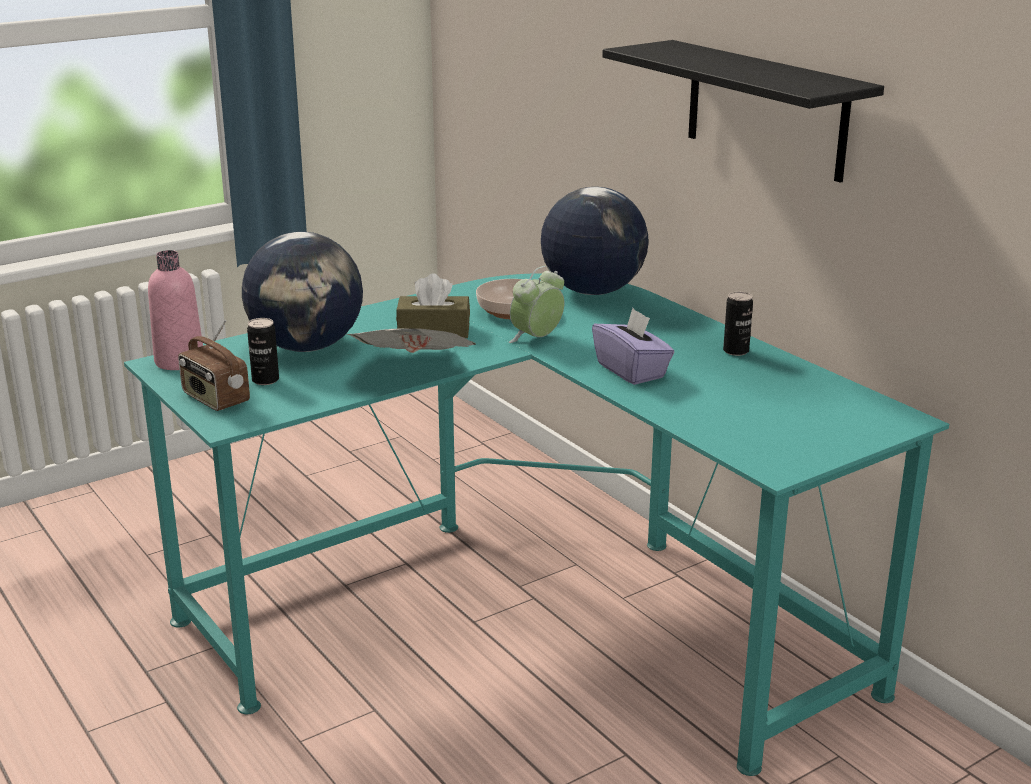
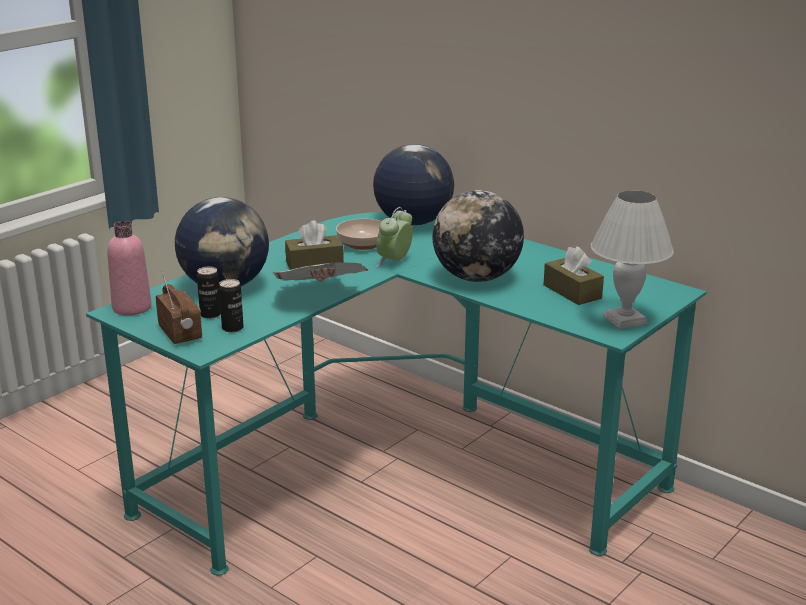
camera: 15 degrees left, 0 degrees up
(215, 399) = (181, 333): radio -> radio turned 150 degrees counterclockwise
(631, 371) = (476, 278): purple tissue box -> globe
(736, 351) = (540, 256): can -> can (232, 328)
(752, 403) = (572, 292): none -> brown tissue box
(765, 110) = (547, 81): black shelf -> none
(803, 451) = (624, 320): none -> white table lamp

